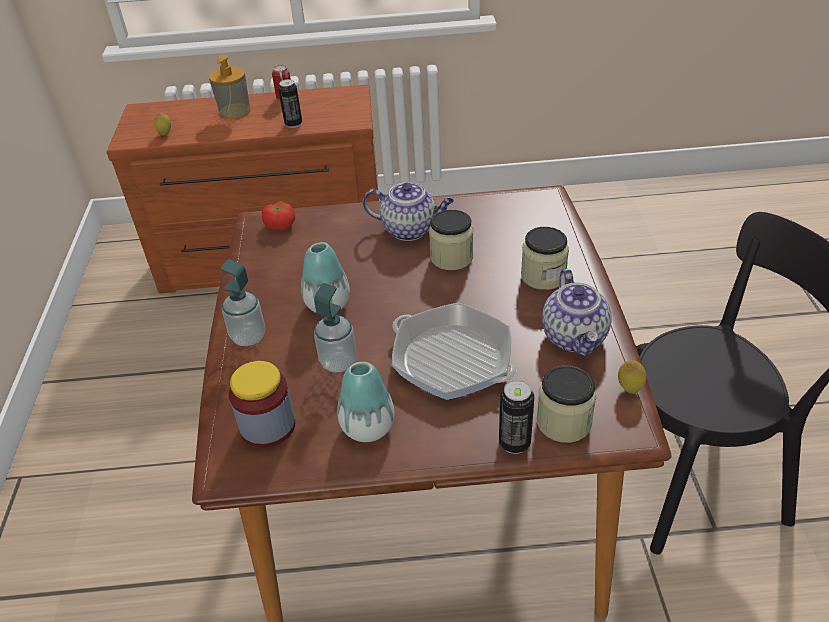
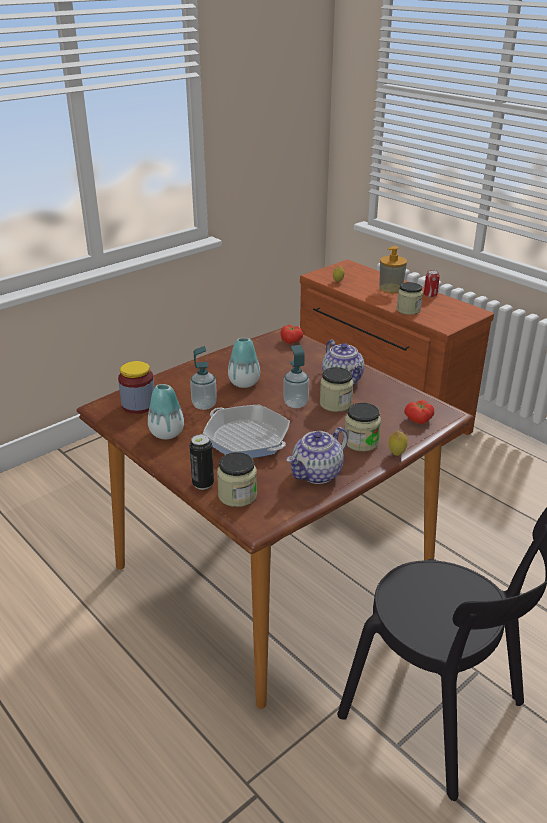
camera: 50 degrees right, 10 degrees down
(248, 337) = (193, 372): soap dispenser -> soap dispenser (295, 403)
(293, 124) = (408, 310): can -> jar
(452, 359) = (247, 438): frying pan -> frying pan turned 135 degrees clockwise
(540, 220) = (418, 420): none -> tomato
(629, 389) = (292, 510): lemon -> lemon (396, 453)

